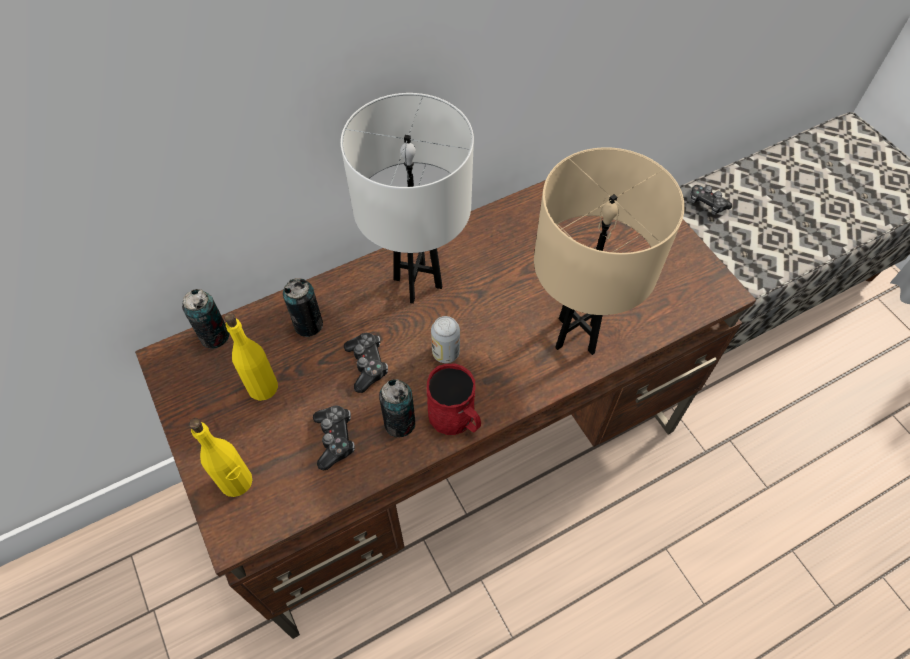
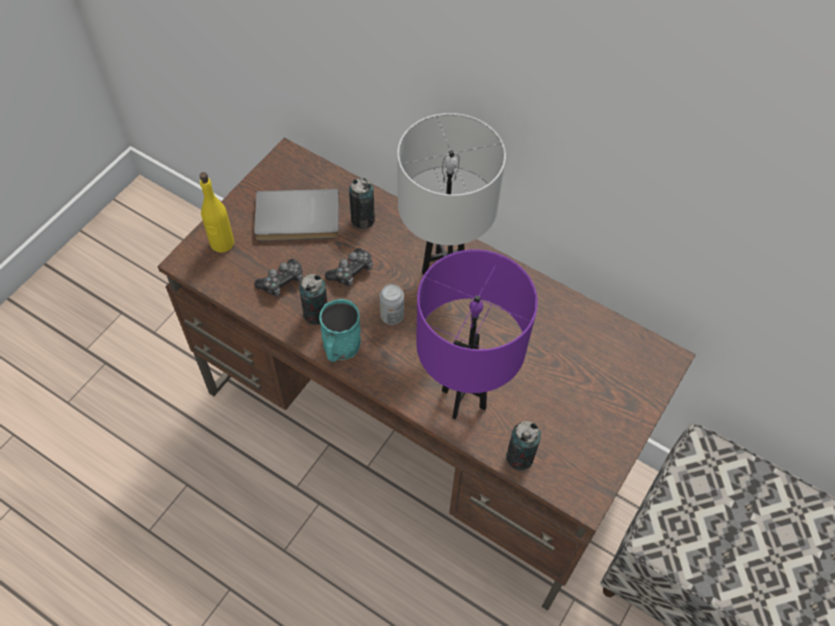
camera: 60 degrees right, 0 degrees up
(214, 336) = (320, 172): can -> can (519, 457)
(262, 387) = (297, 220): yellow bottle -> grey book
(456, 418) = (340, 348): red mug -> turquoise mug
(575, 335) = (463, 398): beige table lamp -> purple table lamp
(707, 204) = (761, 494): game controller -> none

